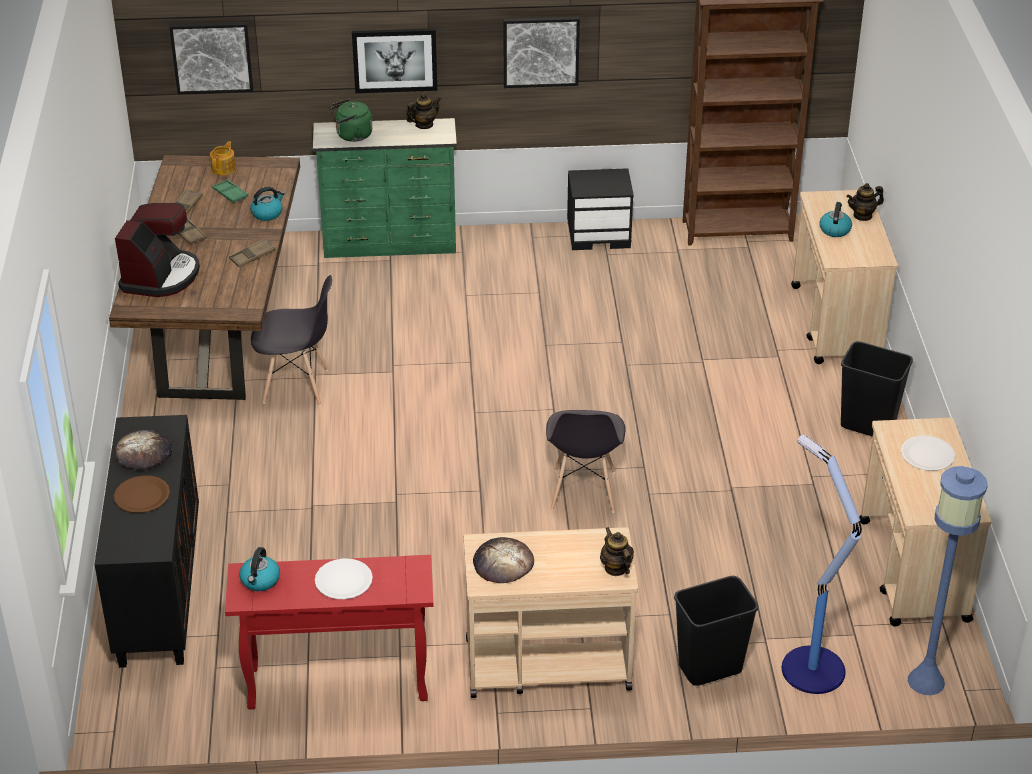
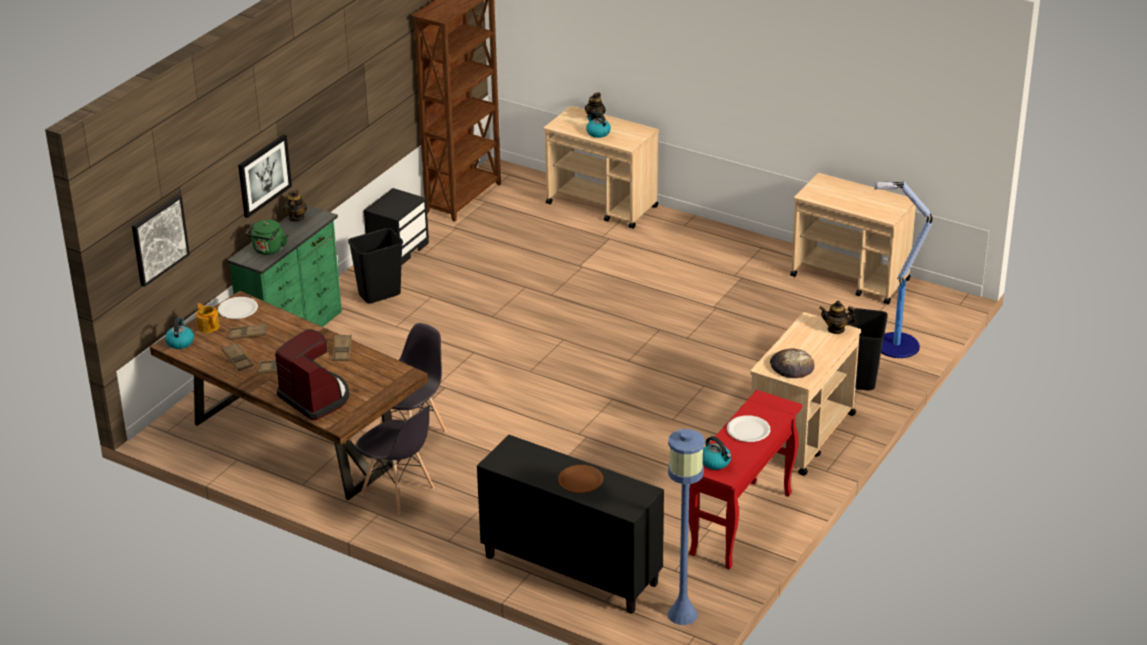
camera: 55 degrees left, 5 degrees down
(144, 453) = (533, 465): bread -> none
(230, 194) = (247, 334): green tray -> brown tray
(267, 213) = (295, 327): kettle -> kettle (180, 342)
(541, 51) = (339, 119): picture -> none
(583, 491) = (657, 360): grey chair -> grey chair (398, 491)
(868, 425) = (710, 237): black trash can -> black trash can (379, 294)
(926, 681) = (941, 314): blue floor lamp -> blue floor lamp (683, 615)
(927, 455) = (842, 193): white plate -> white plate (238, 309)

